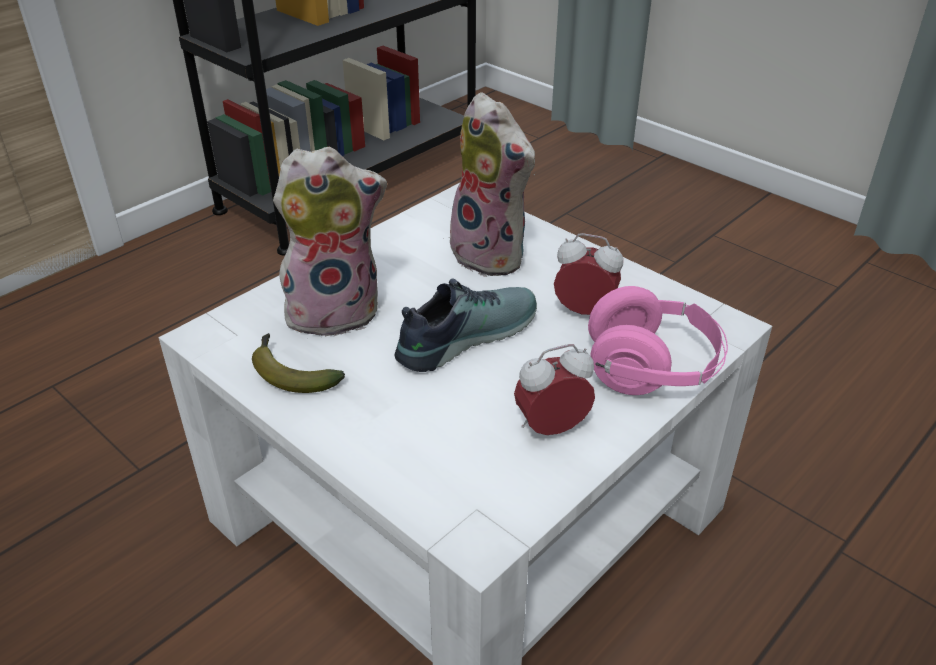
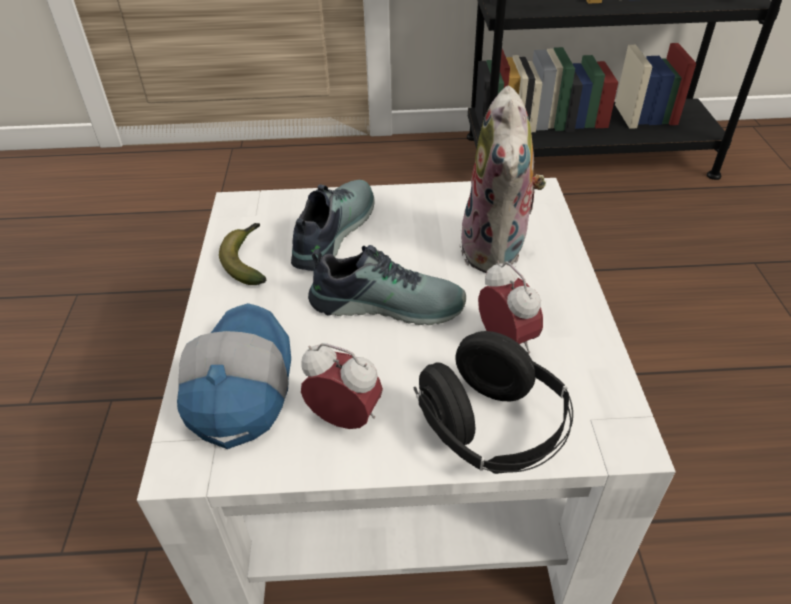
camera: 45 degrees right, 5 degrees up
(335, 311) = (330, 232): plush toy -> shoe
(438, 464) = (238, 387): none -> cap
(652, 370) = (491, 430): pink headphones -> black headphones

